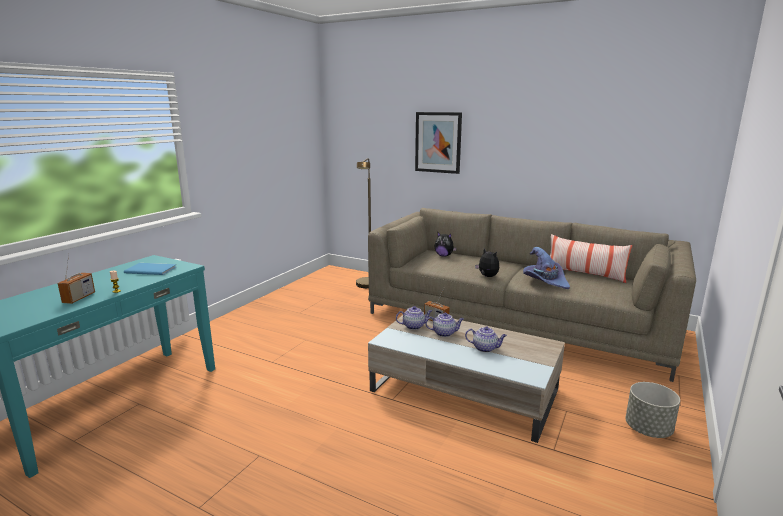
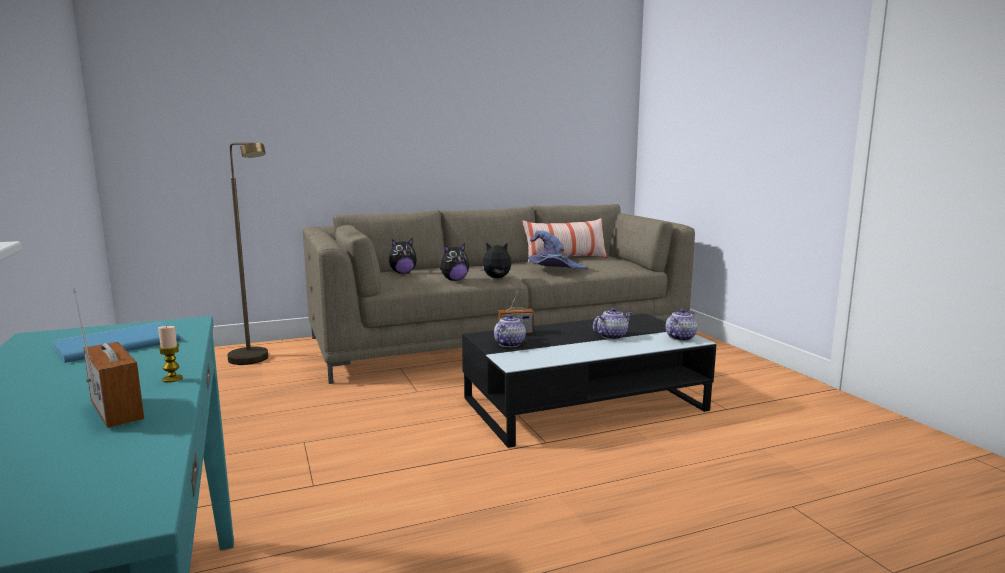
camera: 50 degrees left, 5 degrees down
(438, 142) = (329, 120): picture -> none
(444, 333) = (551, 339): teapot -> teapot (680, 337)
(457, 270) = (454, 280): none -> plush toy
(464, 390) = (584, 404): beige coffee table -> black coffee table
(648, 429) = (737, 369): grey planter -> none

